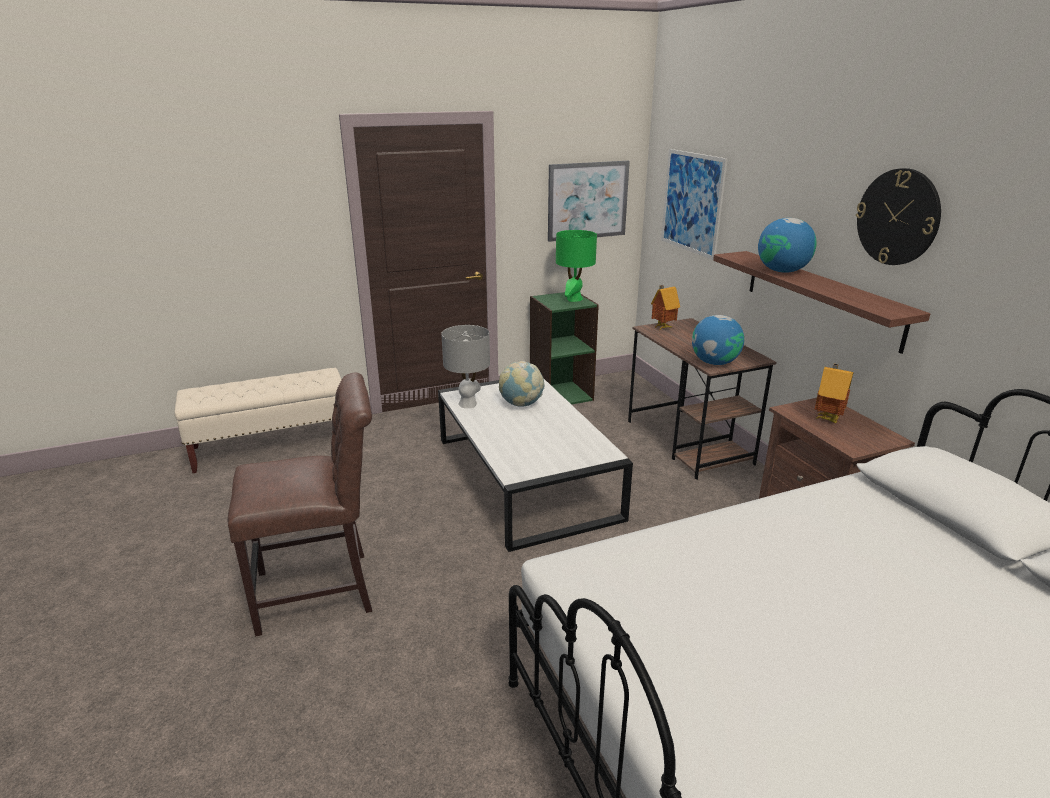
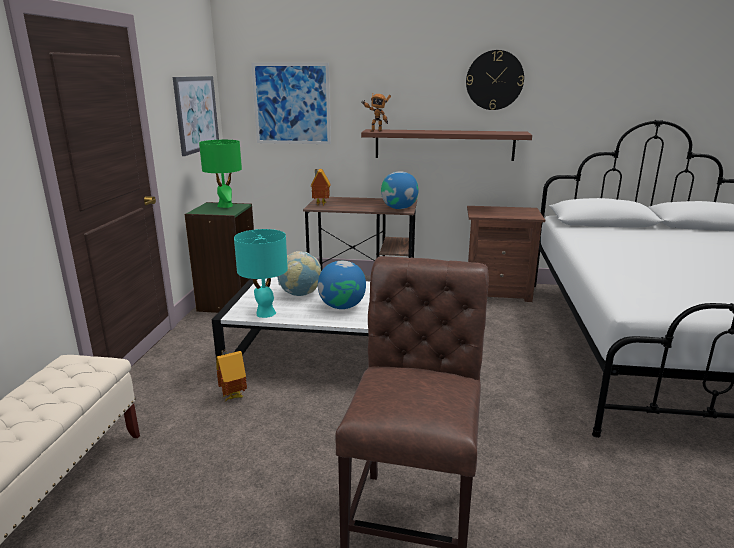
camera: 60 degrees left, 5 degrees down
(468, 404) = (265, 313): grey table lamp -> turquoise table lamp
(734, 256) = (375, 131): none -> toy robot
(782, 271) = (422, 131): globe -> globe (342, 306)
(827, 419) = (496, 212): toy house -> toy house (232, 396)

